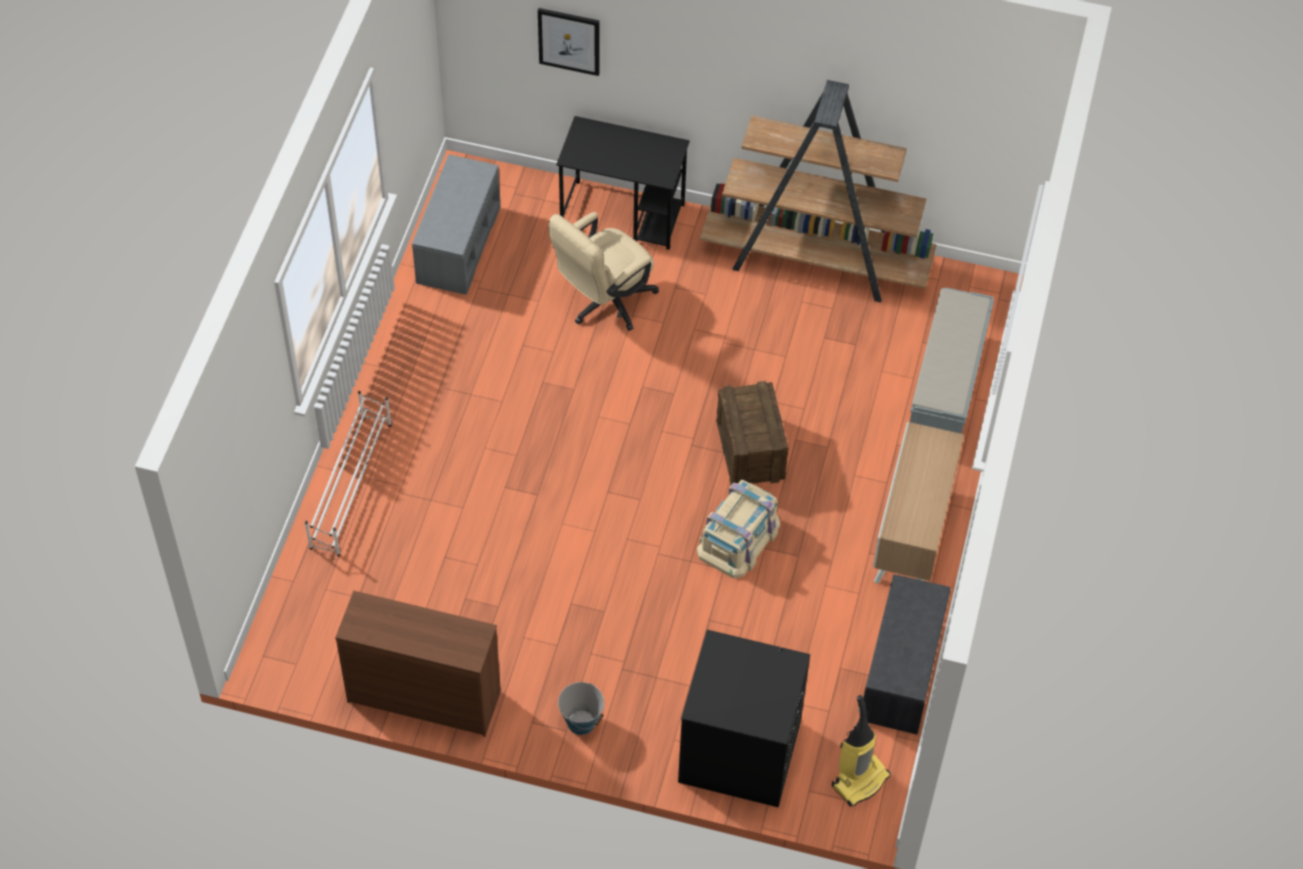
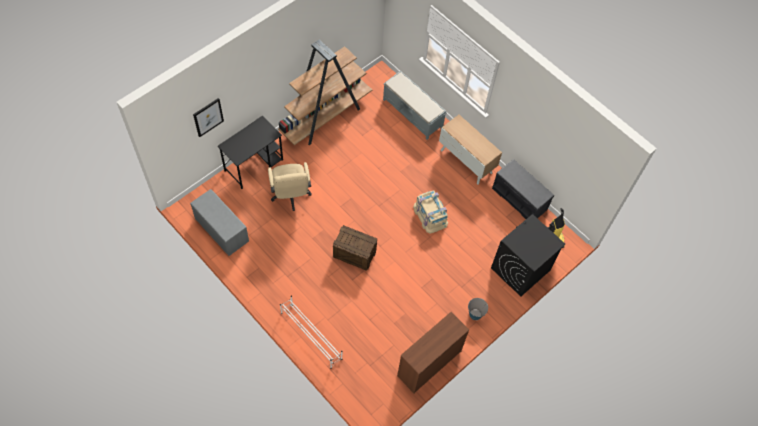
camera: 60 degrees left, 5 degrees up
(750, 451) = (395, 189): crate -> crate (354, 254)

